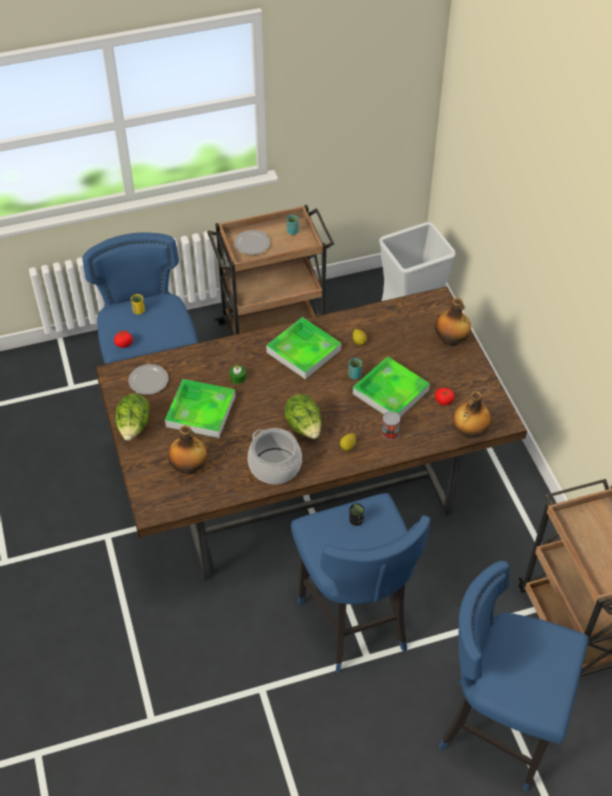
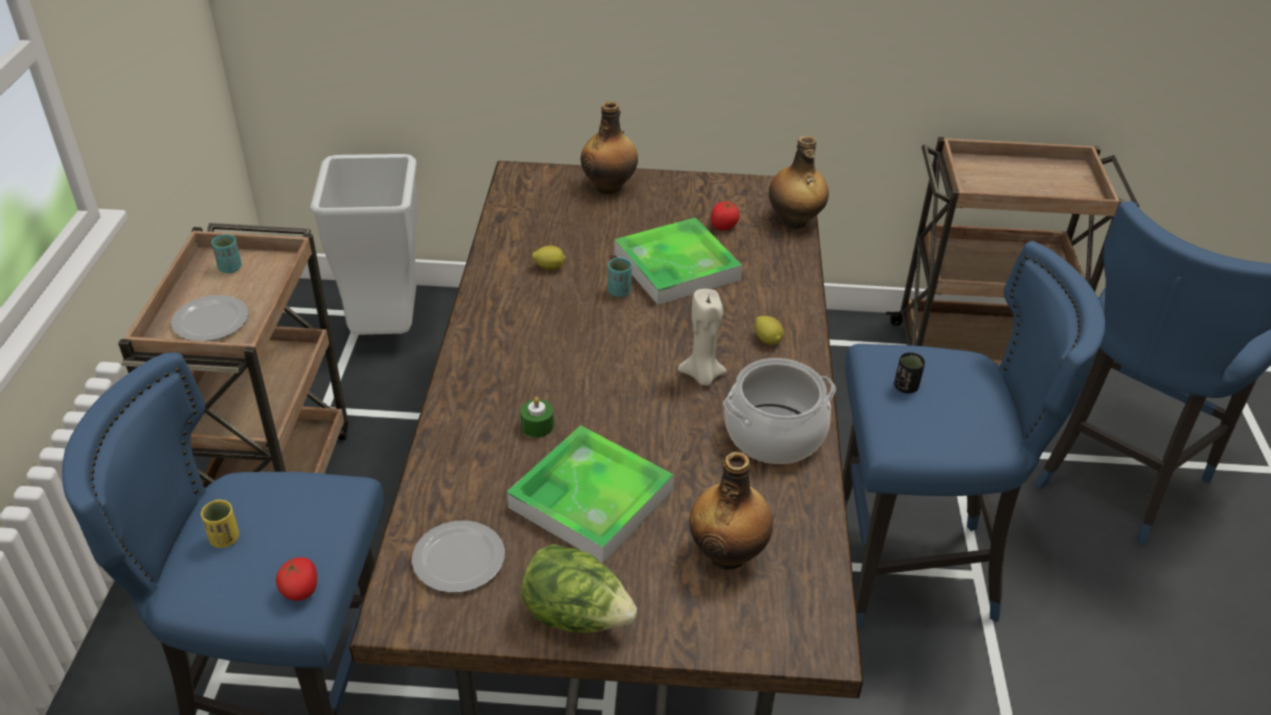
camera: 70 degrees left, 10 degrees down
(303, 351) = (528, 330): tray -> none
(304, 427) = (702, 376): lettuce -> beige candle
(390, 433) = (760, 291): can -> none

